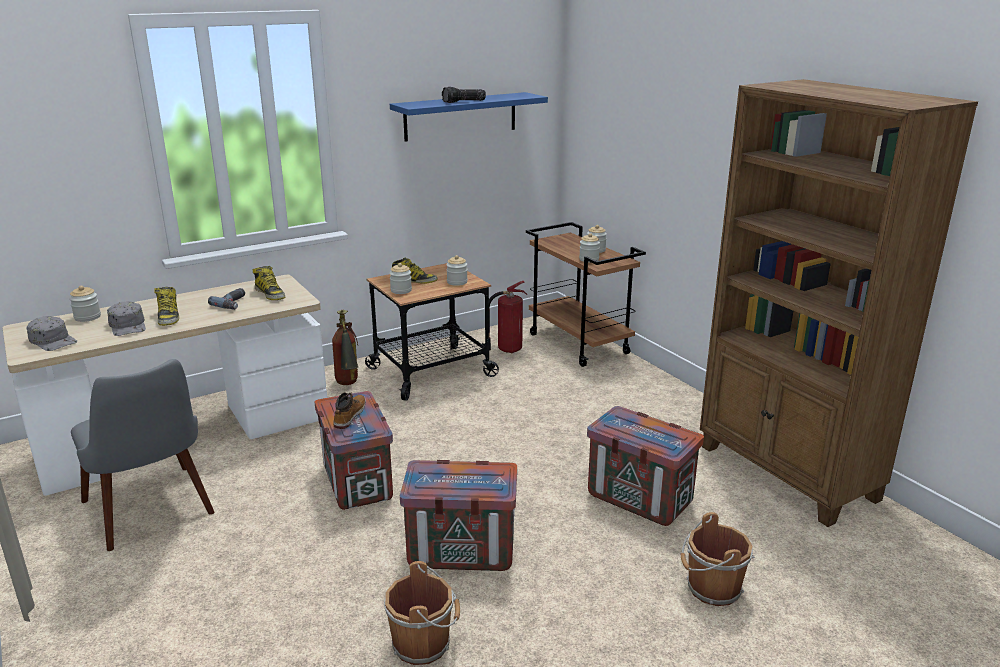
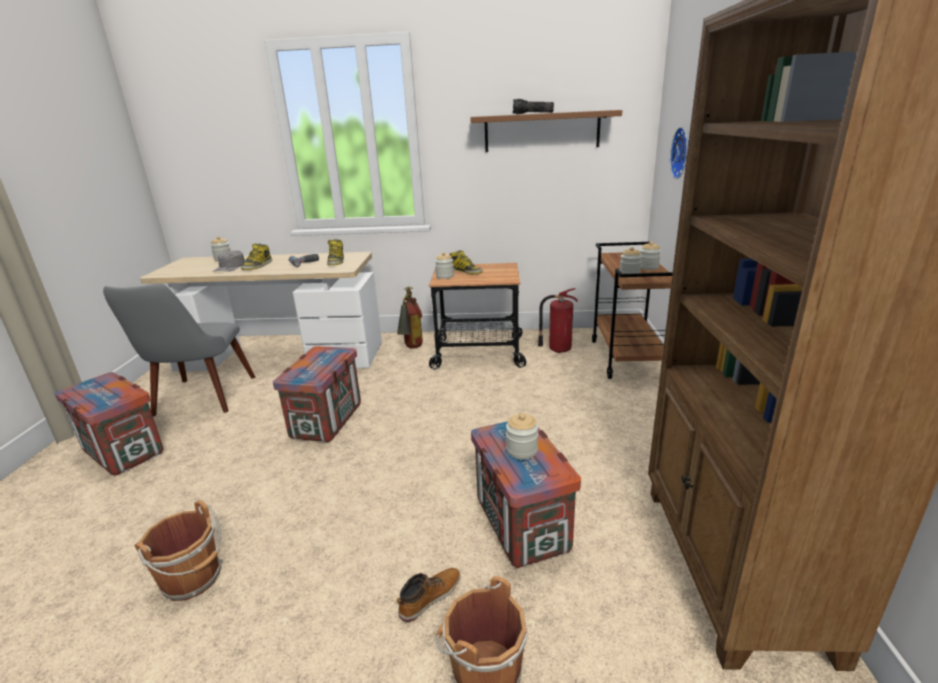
camera: 35 degrees right, 0 degrees up
(53, 340) = (183, 269): grey cap -> none
(349, 416) = (313, 363): boot -> boot (430, 597)
(457, 282) = (495, 277): jar -> jar (522, 450)
(460, 116) = (542, 131): blue shelf -> brown shelf
(463, 552) = (320, 509): crate -> crate (124, 452)
(615, 140) = (682, 153): none -> wall clock

